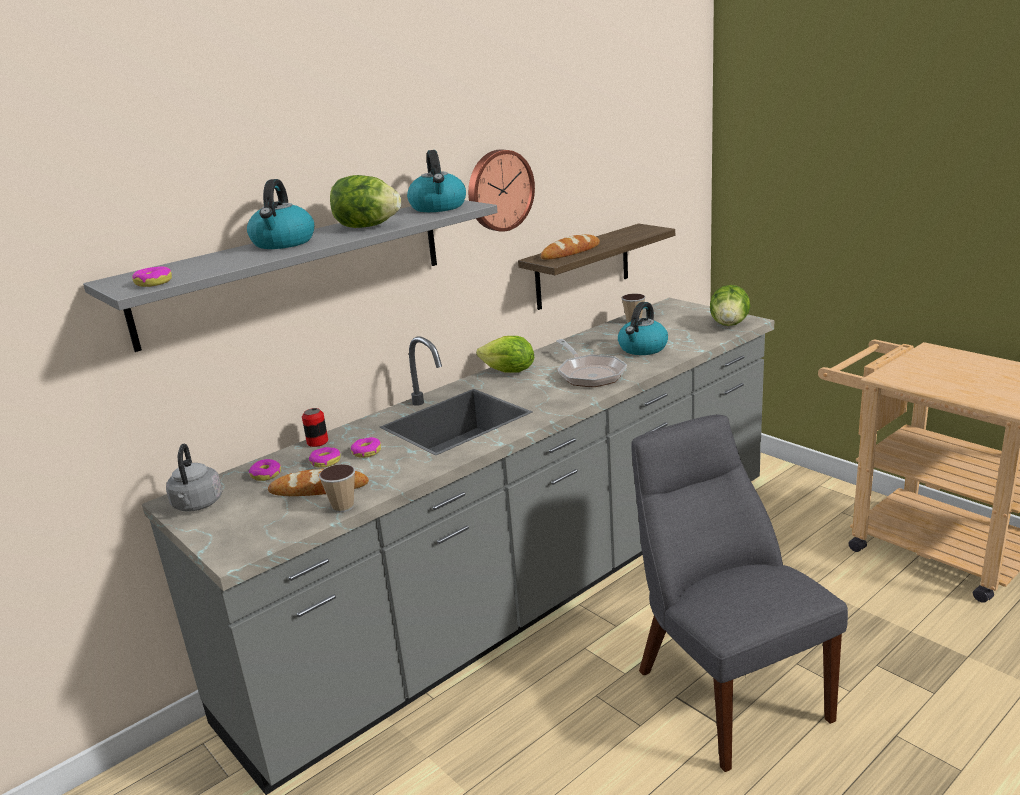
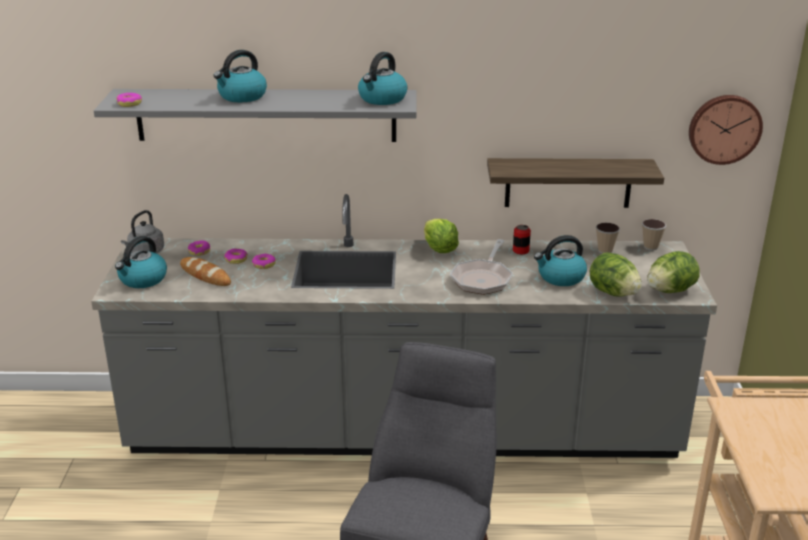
camera: 40 degrees right, 5 degrees up
(248, 527) = (142, 279): none -> kettle
(317, 442) = (254, 243): can -> can (521, 250)
(343, 507) = (196, 293): cup -> cup (650, 247)
(367, 227) = (306, 101): lettuce -> lettuce (613, 293)
(499, 190) = (474, 94): wall clock -> wall clock (724, 128)
(571, 252) = (534, 167): bread -> none

